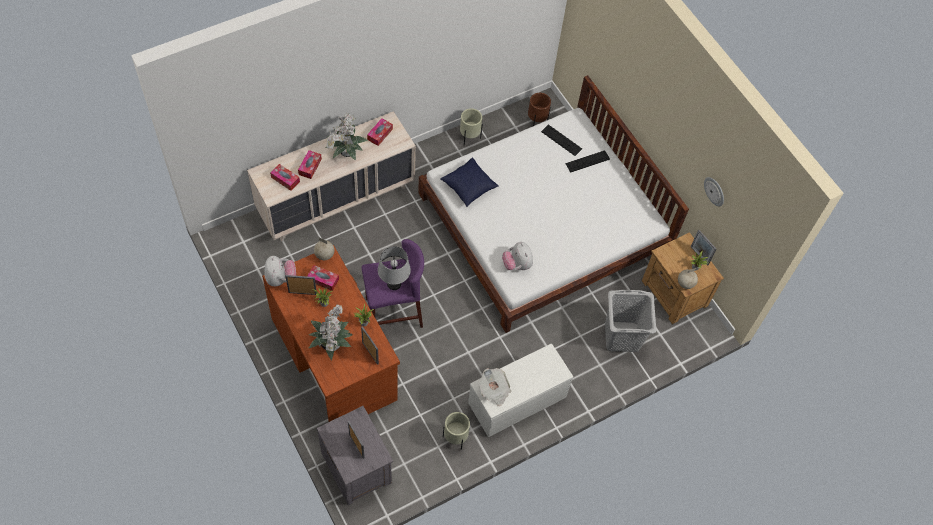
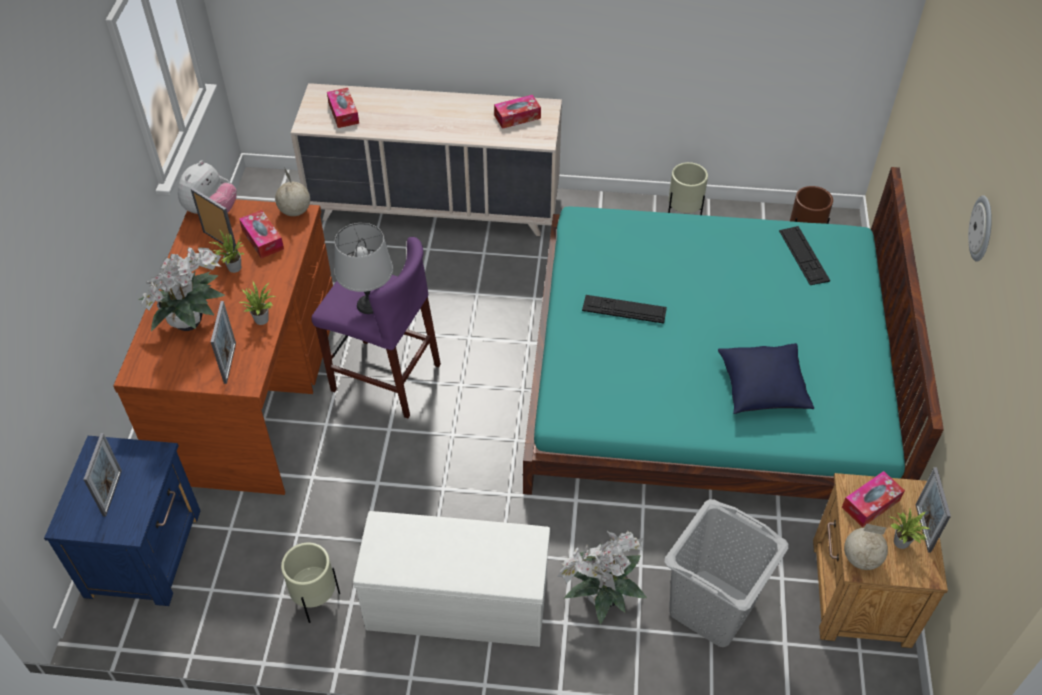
camera: 40 degrees right, 10 degrees down
(310, 167) = (389, 113): tissue box -> tissue box (870, 503)
(345, 153) = (450, 118): potted plant -> potted plant (601, 597)
(356, 466) = (145, 551): grey nightstand -> blue nightstand
(468, 187) = (604, 249): blue pillow -> blue pillow (762, 389)
(494, 390) = (395, 543): newspaper -> none
(517, 264) = (591, 385): plush toy -> none
(543, 223) = (708, 374): white bed -> turquoise bed
(587, 161) = (826, 301): keyboard -> keyboard (624, 309)
(714, 191) = (990, 388): wall clock -> wall clock (982, 228)

